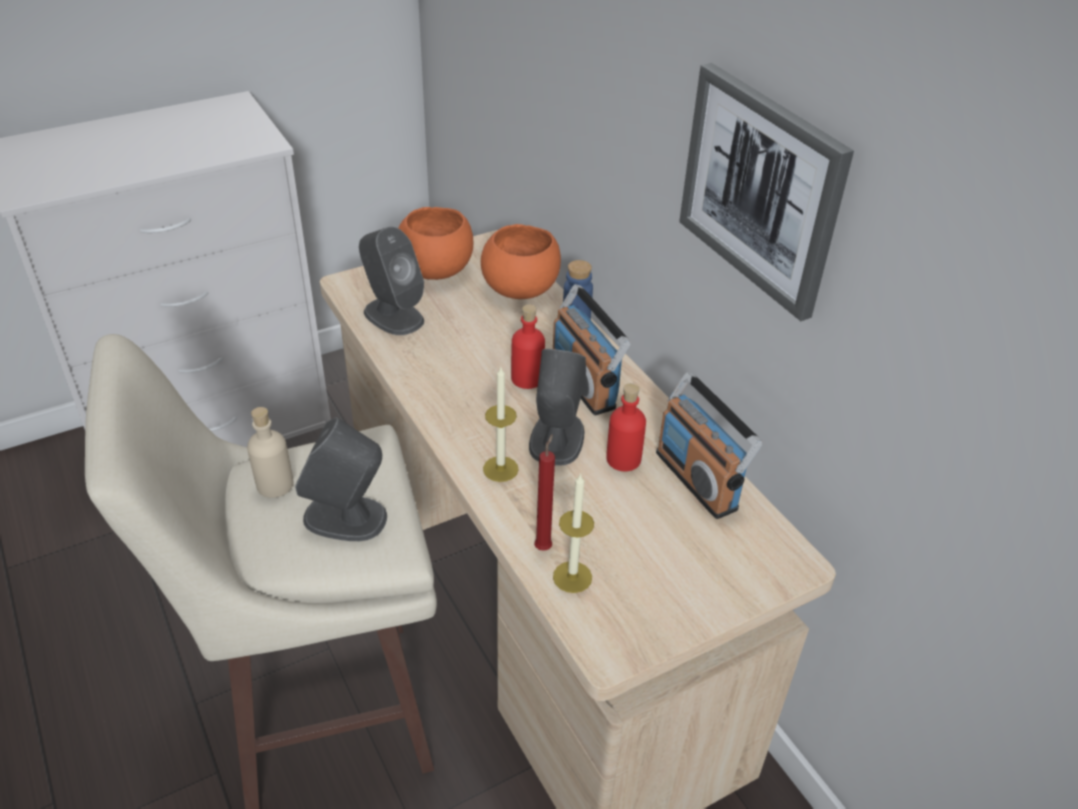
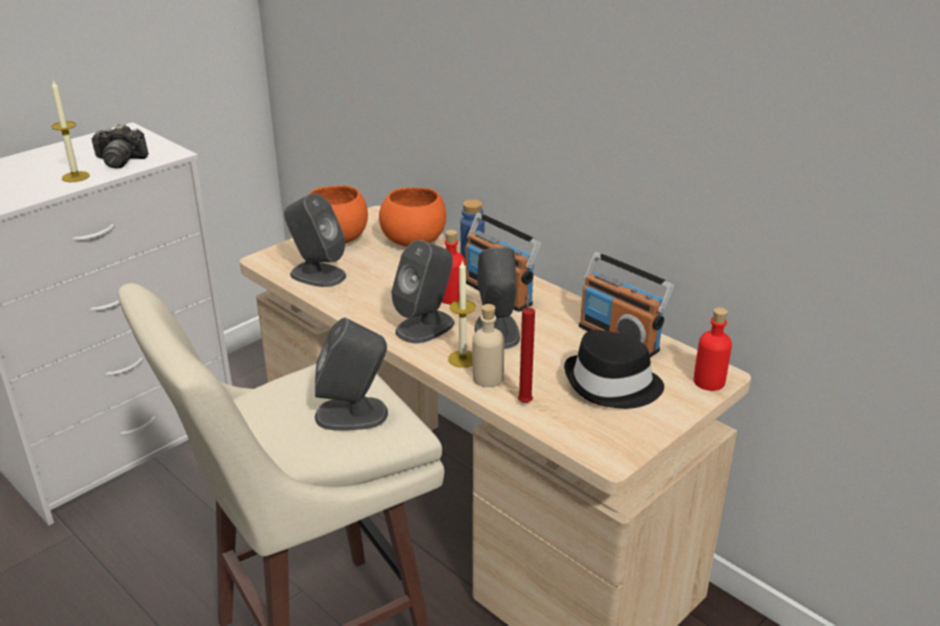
camera: 15 degrees left, 10 degrees down
(208, 145) = (120, 161): none -> camera
(275, 484) = (278, 404): beige bottle -> beige bottle (488, 378)
(479, 414) = (425, 326): none -> grey speaker
(572, 577) = (558, 416): candle -> candle (75, 177)
(623, 459) = (556, 335): red bottle -> red bottle (709, 381)
(657, 547) = (612, 385): none -> black hat
(761, 189) = (634, 91): picture -> none

